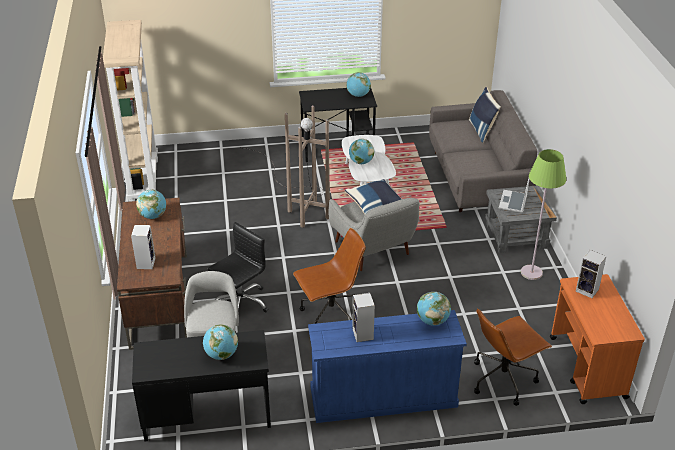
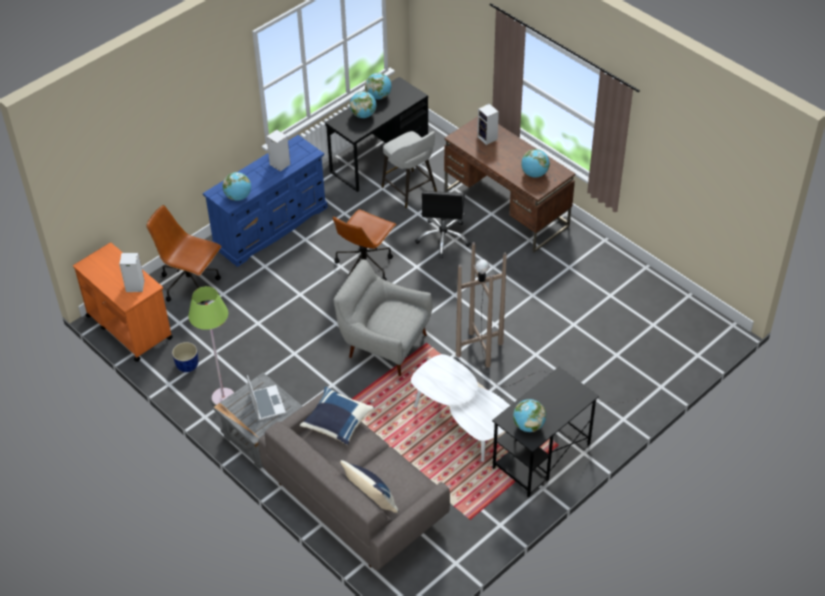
camera: 145 degrees right, 10 degrees up
(143, 181) = (674, 302): beige bookcase -> none
(361, 162) = (459, 379): globe -> globe (378, 96)
(375, 205) = (393, 326): blue pillow -> blue pillow (337, 423)
(503, 379) = (191, 284): brown office chair -> brown office chair turned 90 degrees counterclockwise
(548, 310) = (187, 365): none -> blue planter

